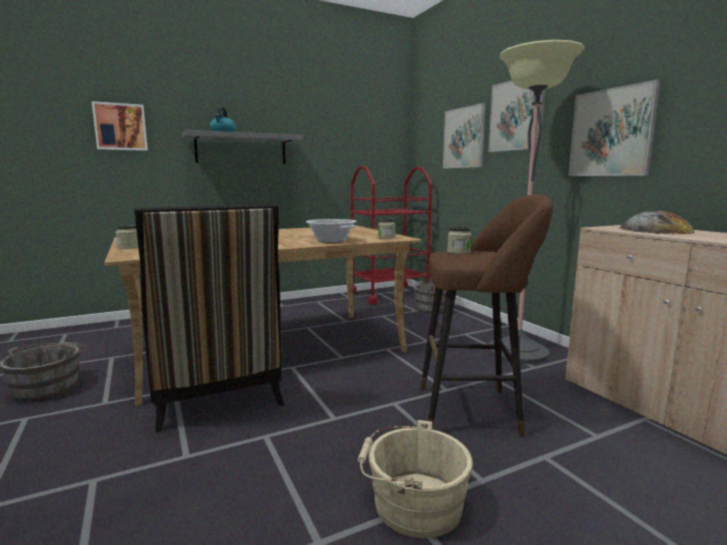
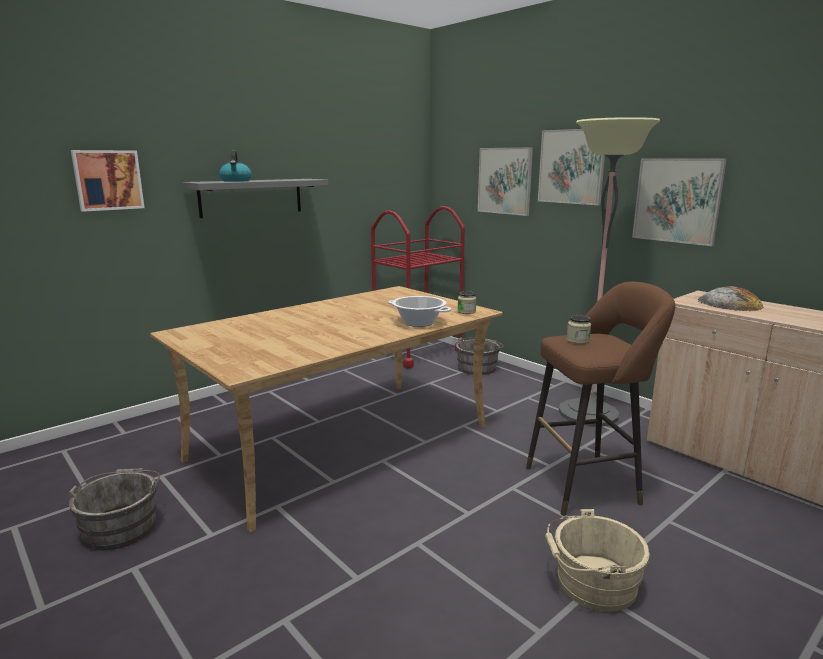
camera: 15 degrees left, 5 degrees up
(128, 247) = (209, 354): jar -> none
(215, 393) = (325, 503): chair -> none

